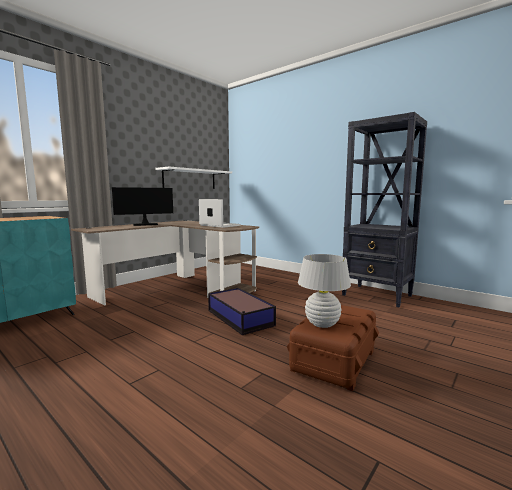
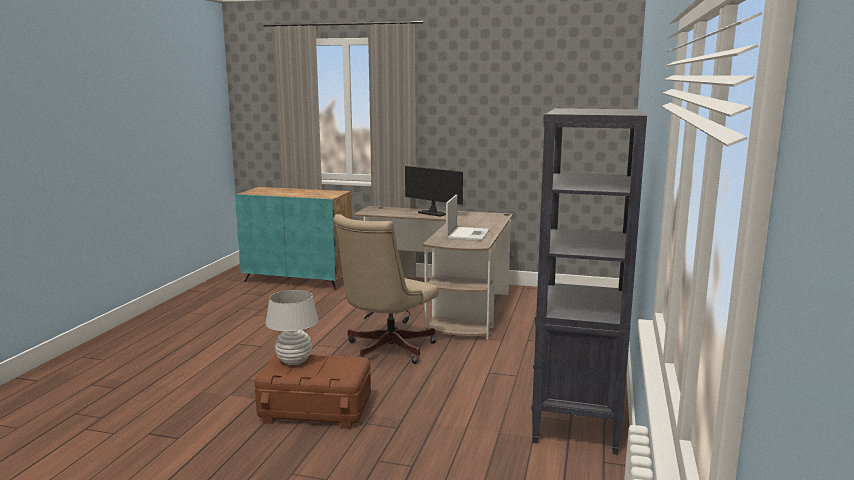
camera: 65 degrees right, 5 degrees up
(190, 179) = (542, 152): white shelf -> none
(240, 318) = (386, 350): storage box -> beige office chair

